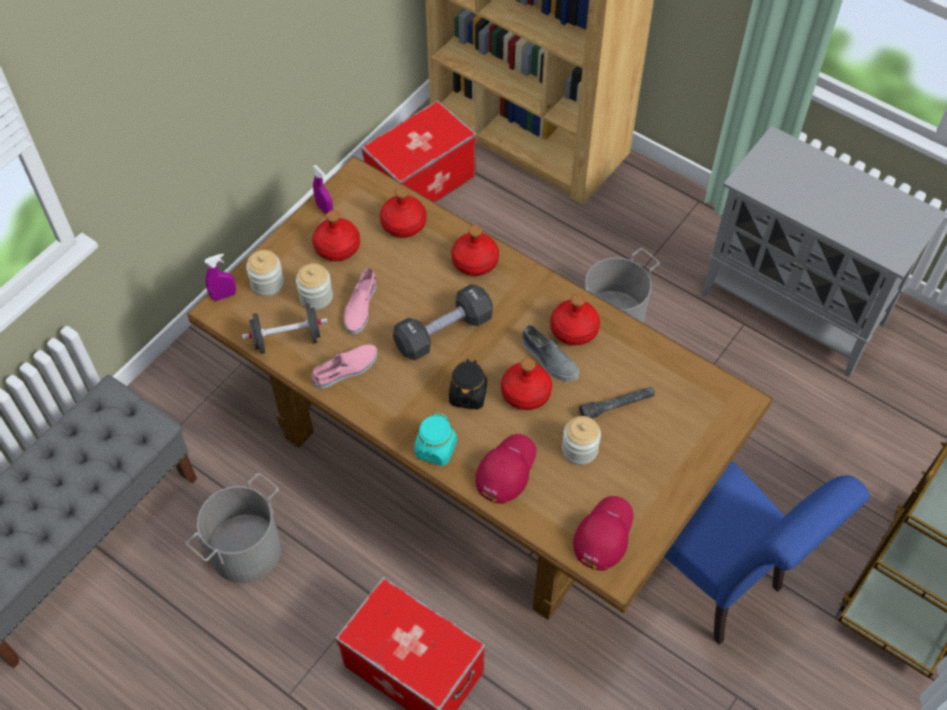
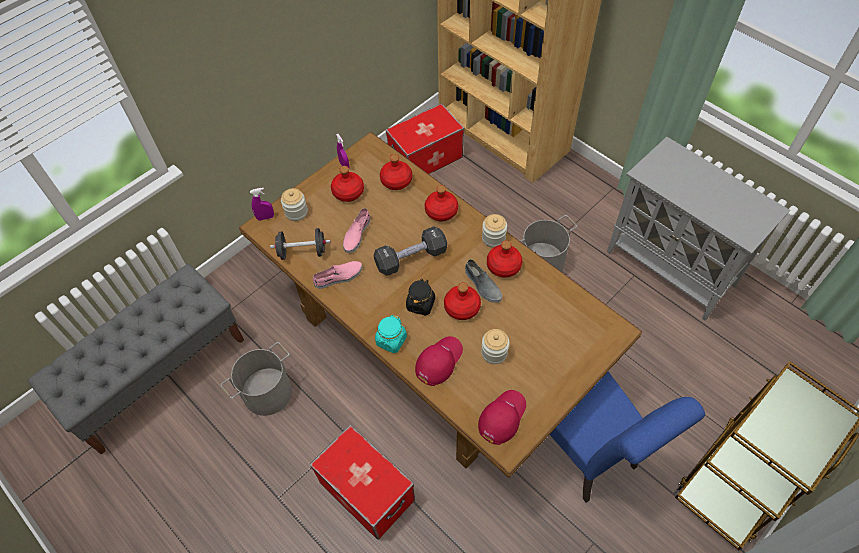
camera: 10 degrees right, 0 degrees up
(316, 297) = (327, 225): jar -> jar (493, 238)
(617, 406) = (526, 324): grey flashlight -> none

